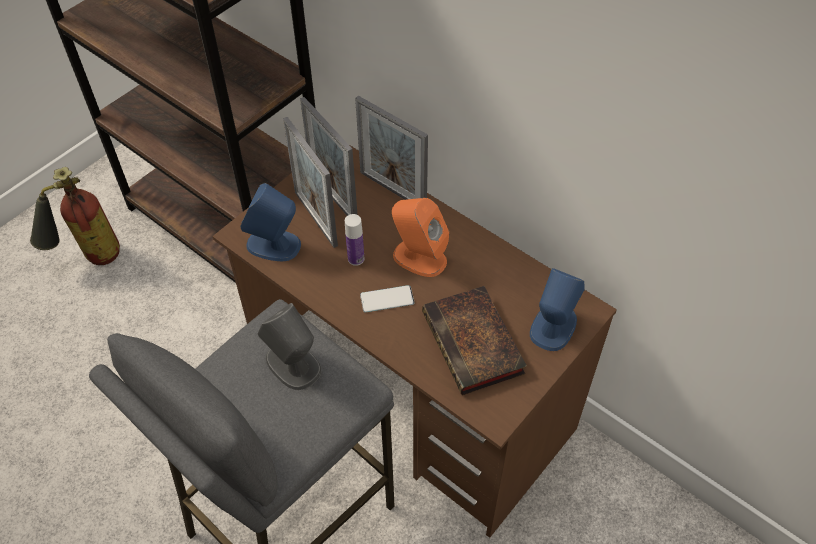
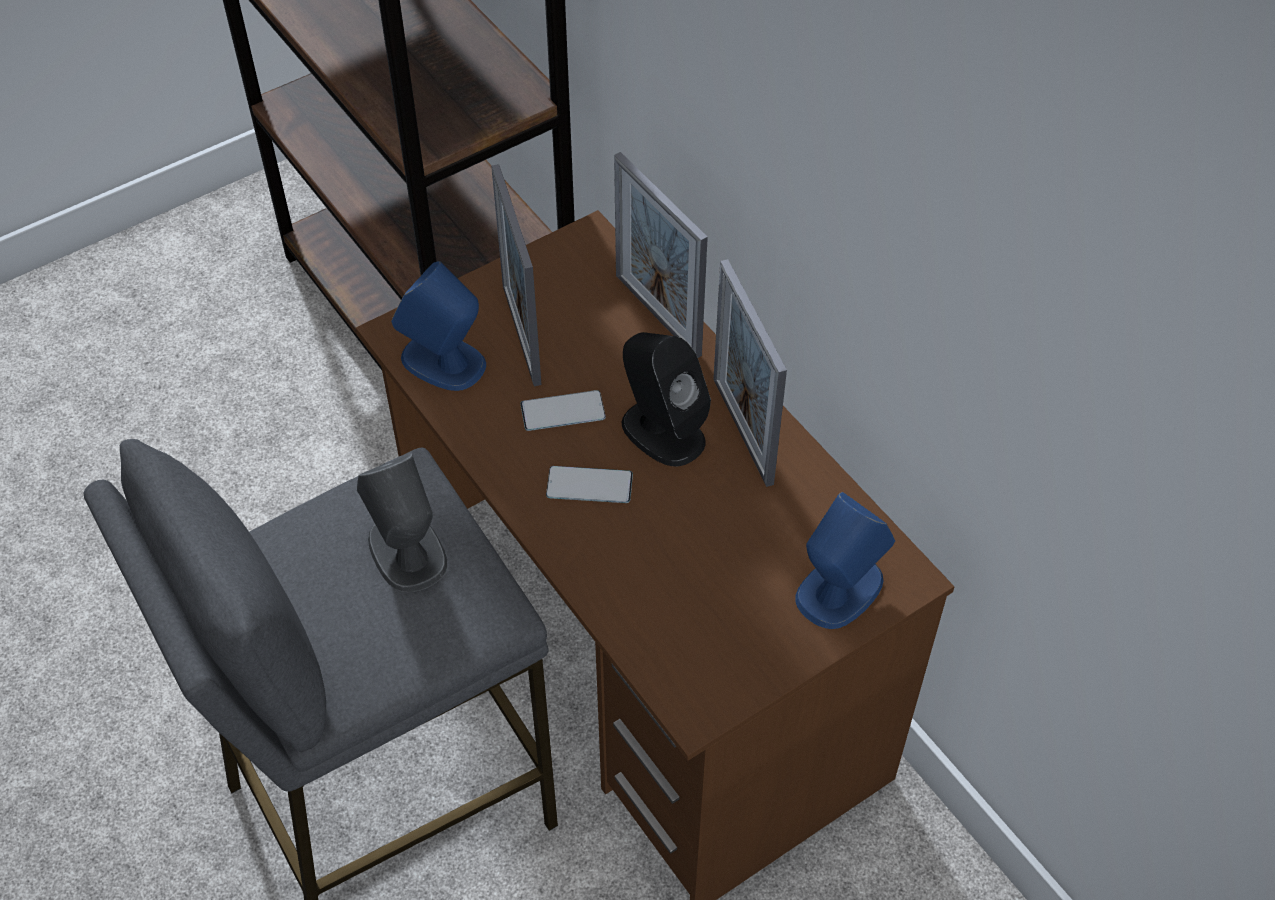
camera: 15 degrees right, 0 degrees up
(89, 258) = (204, 324): fire extinguisher -> none
(333, 197) = (560, 306): picture frame -> picture frame (742, 430)
(356, 259) = (562, 411): bottle -> phone
(419, 257) = (662, 431): orange speaker -> black speaker
(474, 345) = (702, 589): book -> none

